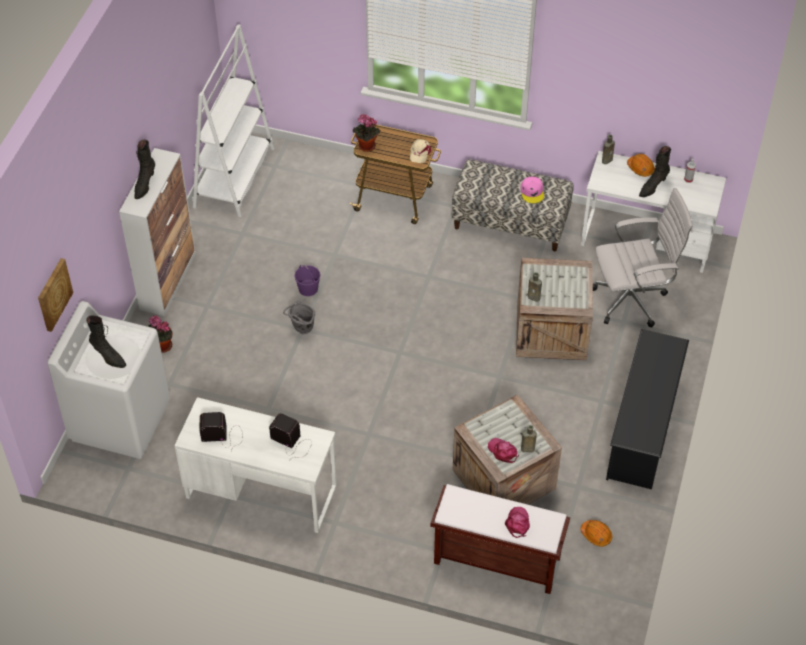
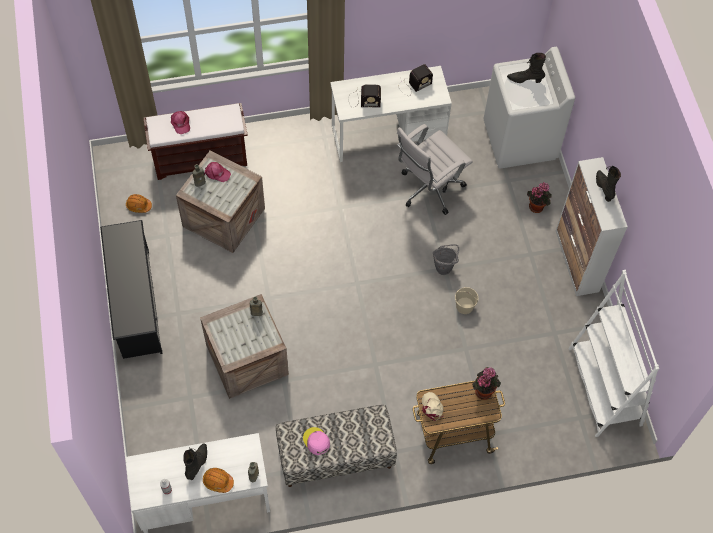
camera: 150 degrees right, 10 degrees up
(53, 294) = (577, 48): picture -> none
(308, 288) = (465, 306): purple bucket -> beige bucket
(633, 300) = (190, 423): white office chair -> white office chair (428, 189)

